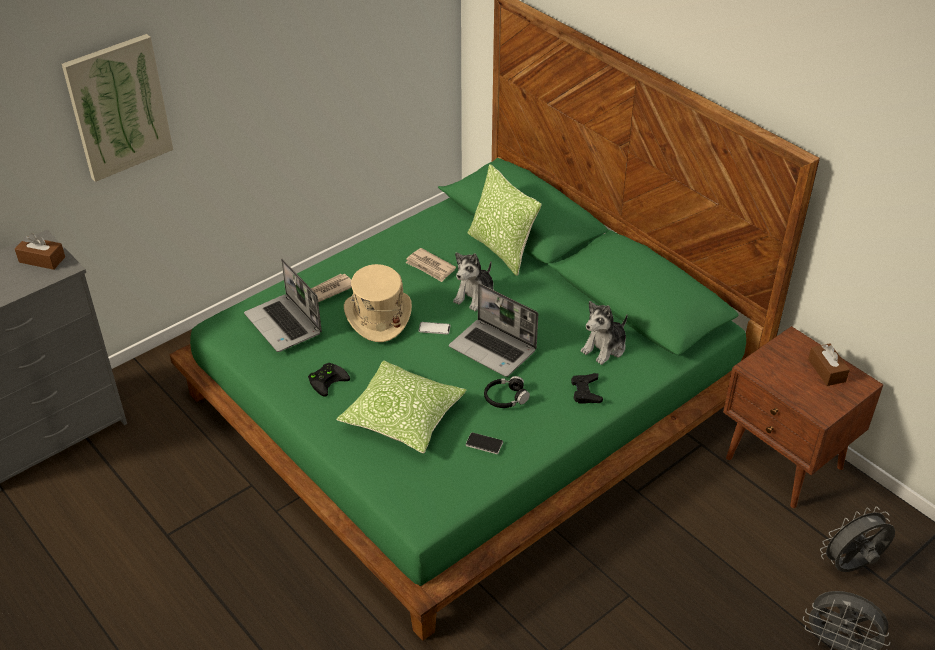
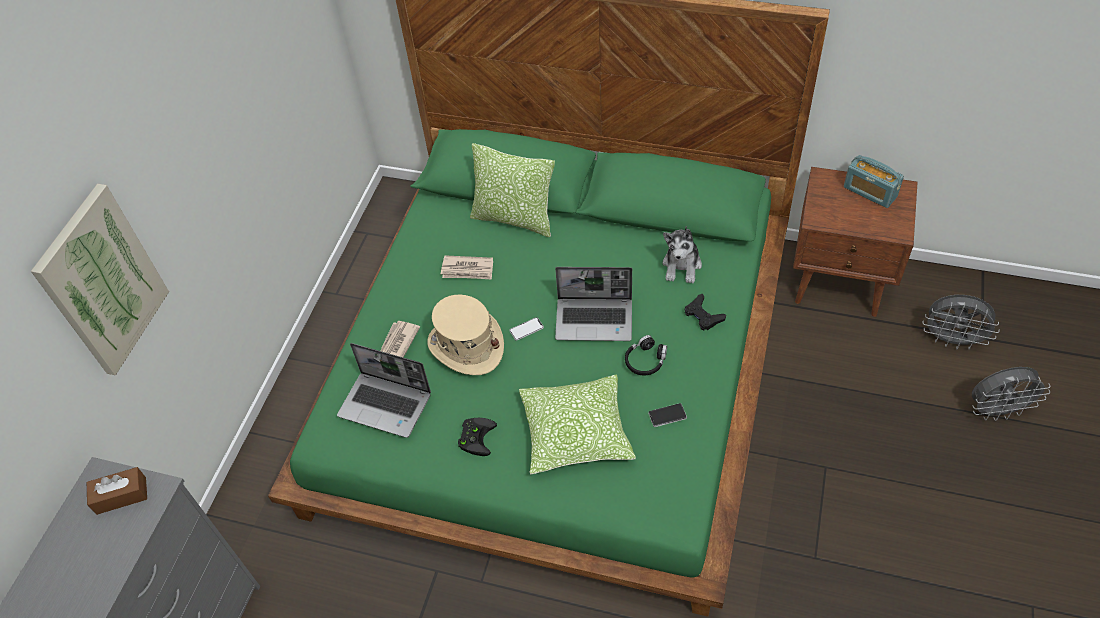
camera: 30 degrees left, 10 degrees up
(475, 295) = (532, 276): plush toy -> none
(826, 370) = (870, 192): brown tissue box -> radio
(851, 566) = (952, 340): grey fan -> grey fan turned 105 degrees counterclockwise

